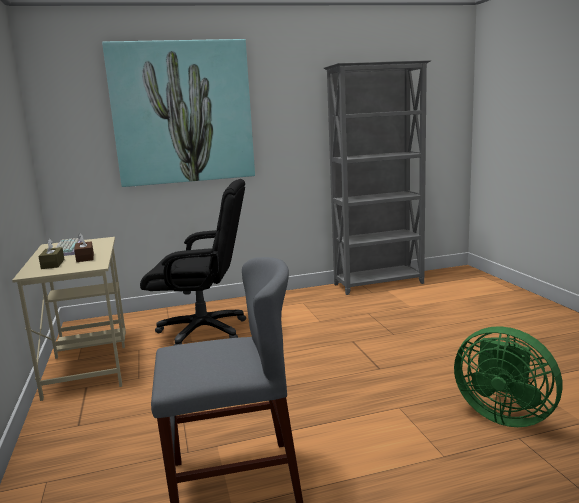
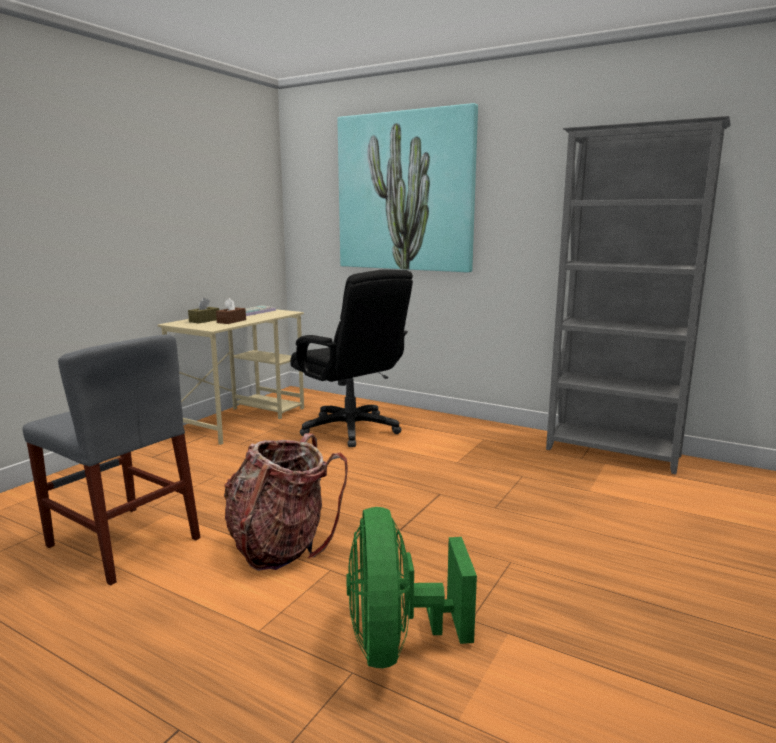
camera: 45 degrees right, 0 degrees up
(343, 414) = (280, 546): none -> backpack

